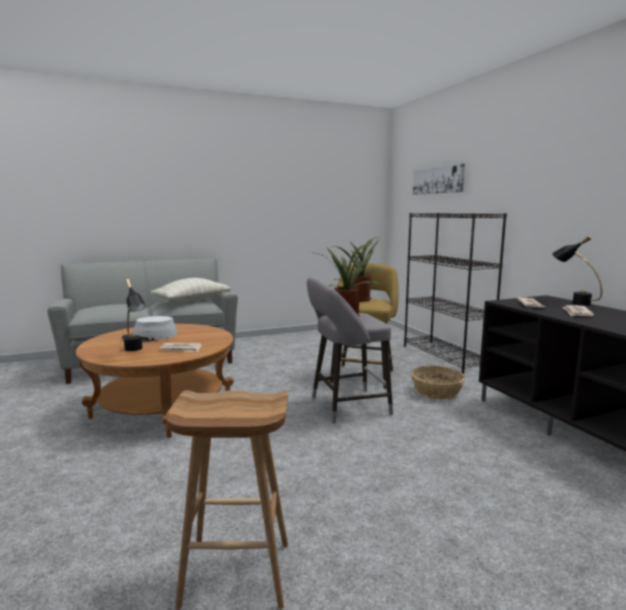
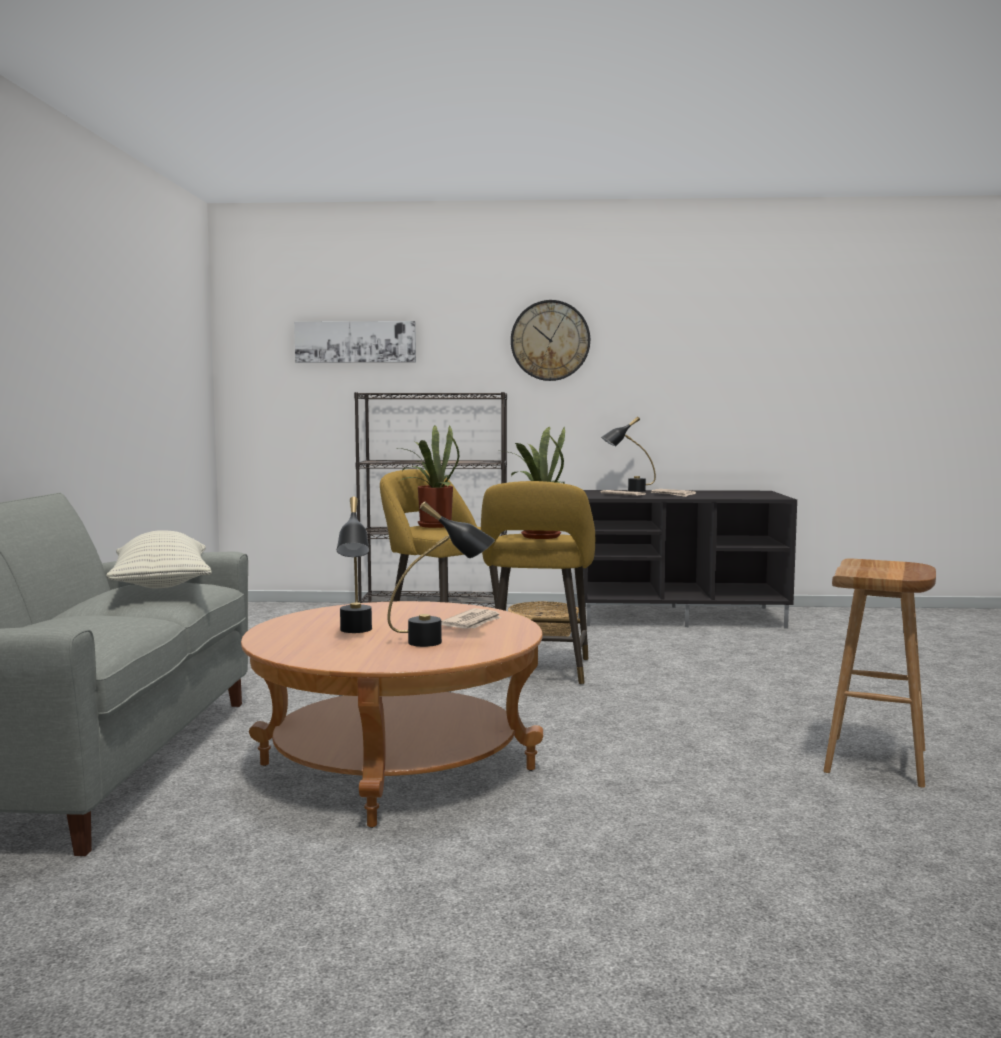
camera: 65 degrees left, 5 degrees down
(150, 337) = (355, 633): grey hat -> black table lamp
(345, 406) = (537, 672): grey stool -> yellow stool
(540, 169) = (550, 340): none -> wall clock

